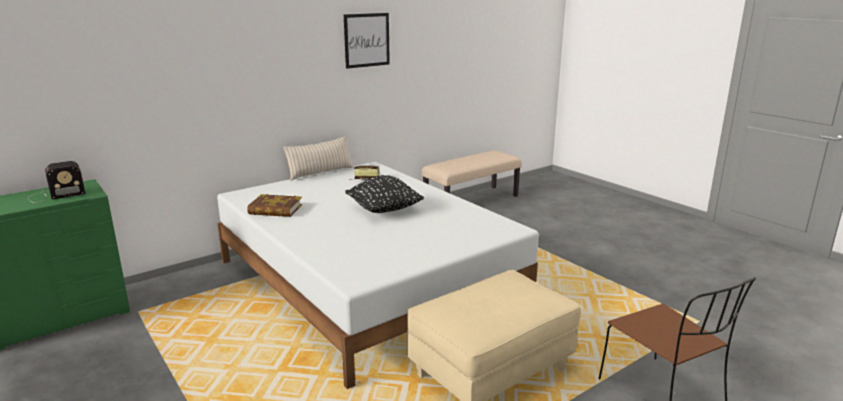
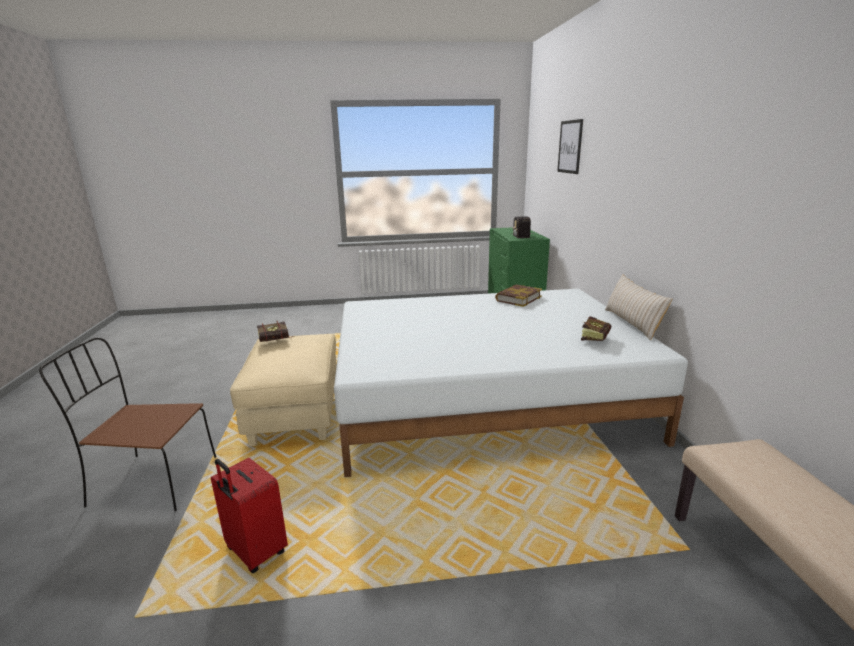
camera: 120 degrees right, 0 degrees up
(367, 40) = (733, 161): picture -> picture (570, 147)
(384, 210) = (478, 330): black pillow -> none
(477, 322) = (277, 341): none -> book
(622, 309) = (255, 552): none -> red suitcase

